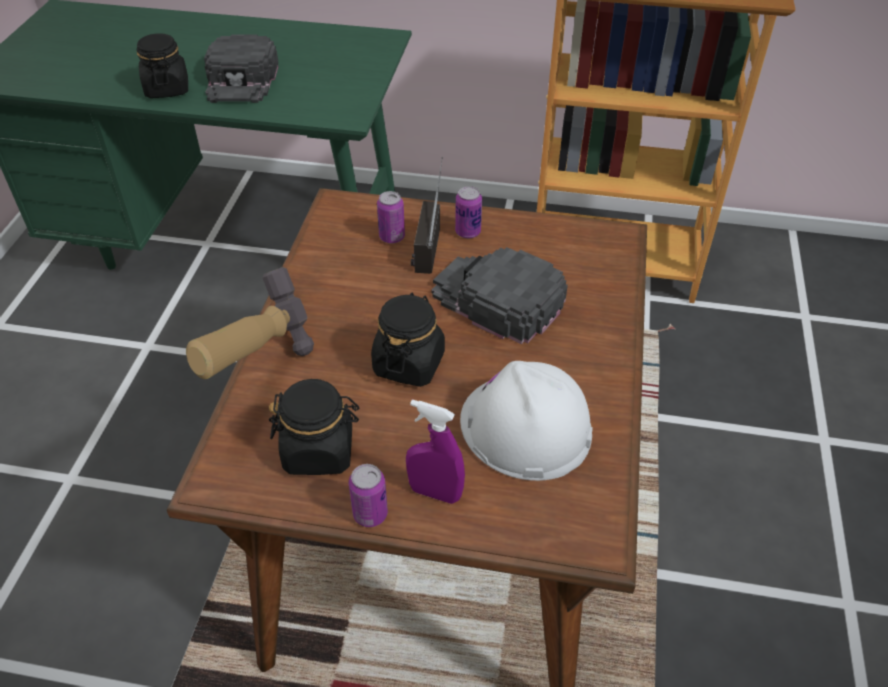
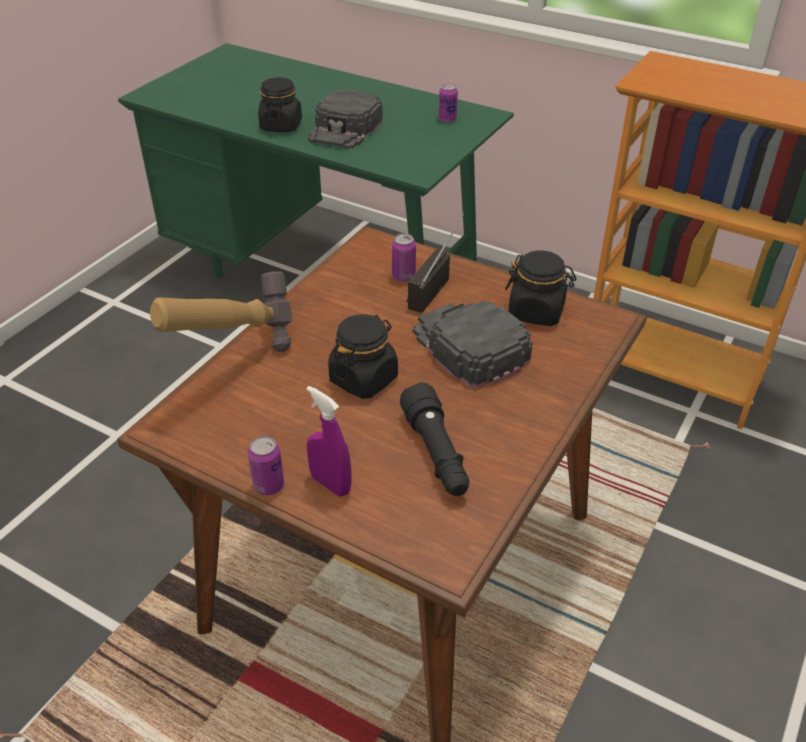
camera: 20 degrees right, 5 degrees down
(319, 450) = (254, 427): black jar -> black jar (536, 311)
(468, 232) = (472, 286): can -> can (447, 119)
(525, 426) = (436, 454): white hard hat -> black flashlight

